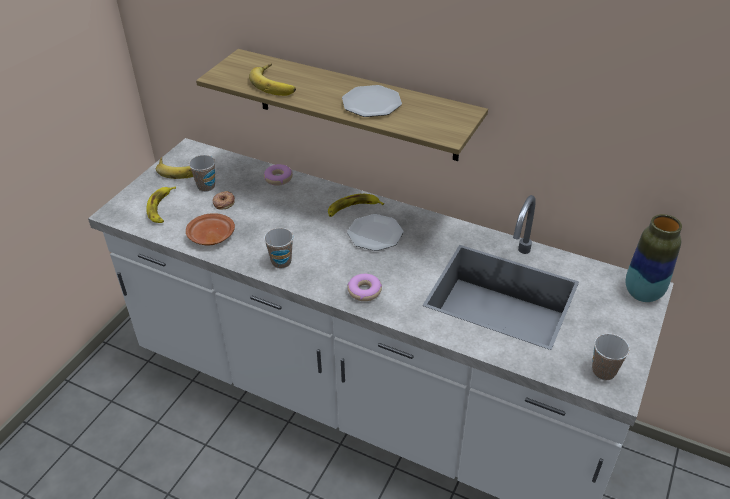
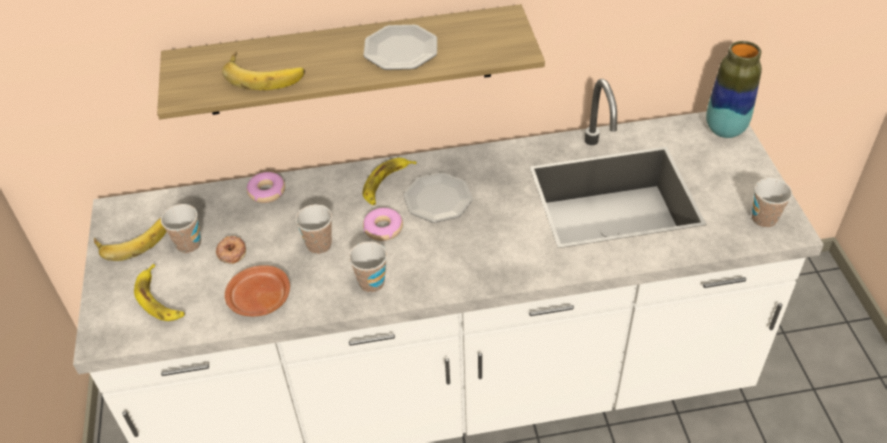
camera: 35 degrees left, 5 degrees up
(275, 224) = (319, 245): none -> cup
(364, 291) = (489, 265): donut -> donut (383, 228)

